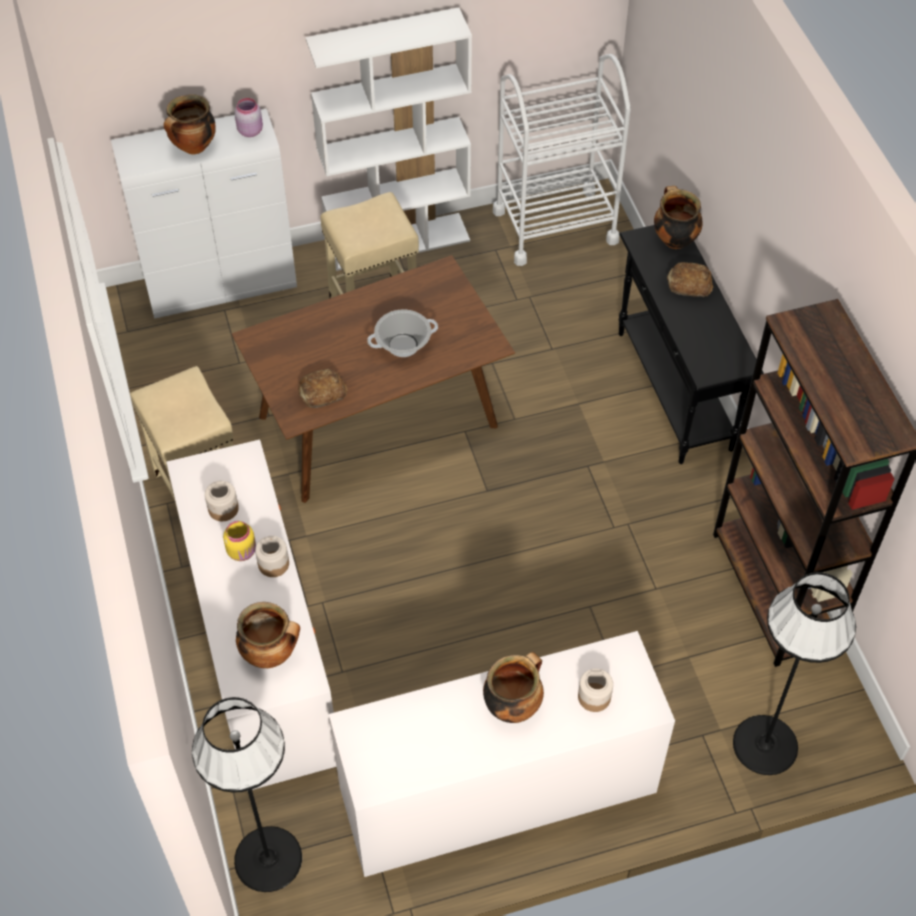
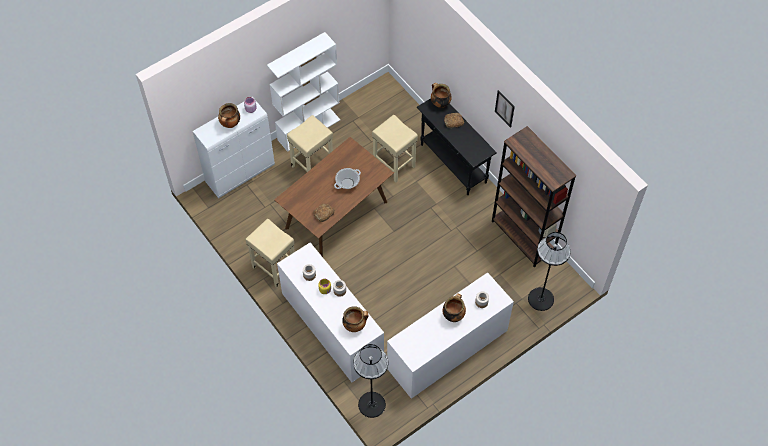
camera: 20 degrees left, 5 degrees up
(545, 357) = (394, 165): none -> beige stool
(555, 226) = (374, 102): white cart -> none
(800, 254) = (504, 108): none -> picture

